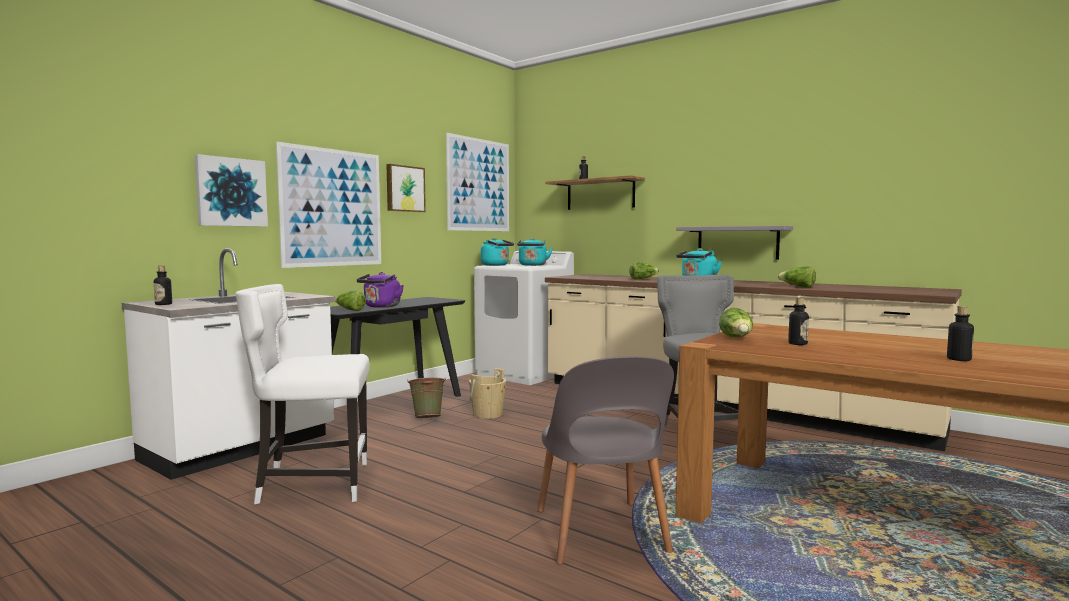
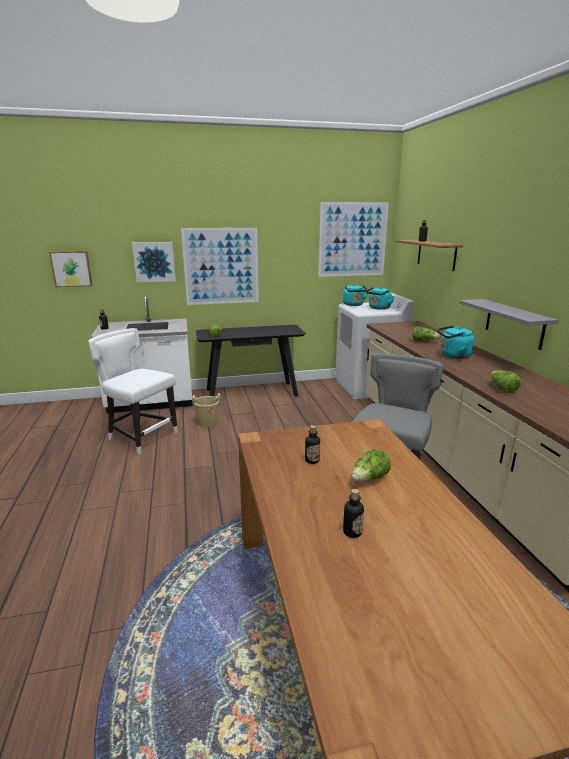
camera: 40 degrees right, 15 degrees up
(381, 306) = (239, 334): purple kettle -> none
(404, 189) = (280, 249): picture -> picture (71, 268)
(427, 418) = (252, 409): green bucket -> none
(487, 414) = (286, 417): beige bucket -> beige bucket (208, 422)
(601, 534) = (190, 527): grey chair -> none
(737, 338) = (298, 438): lettuce -> lettuce (369, 479)

